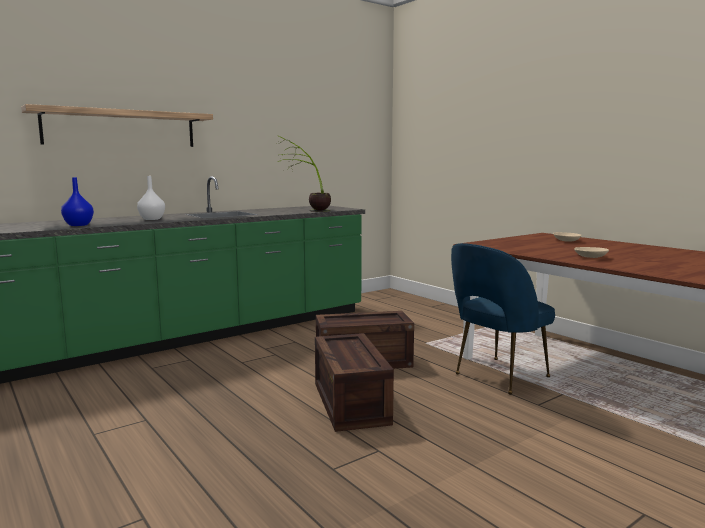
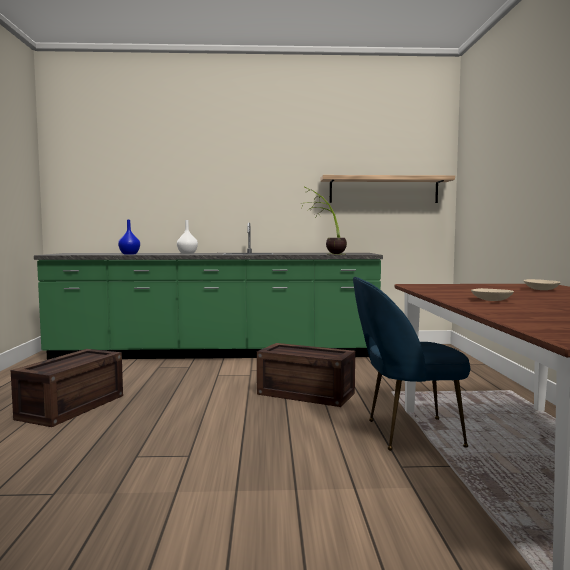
camera: 35 degrees right, 5 degrees down
(121, 128) = (186, 186): shelf -> shelf (383, 190)
(348, 402) = (235, 418): crate -> crate (72, 406)

